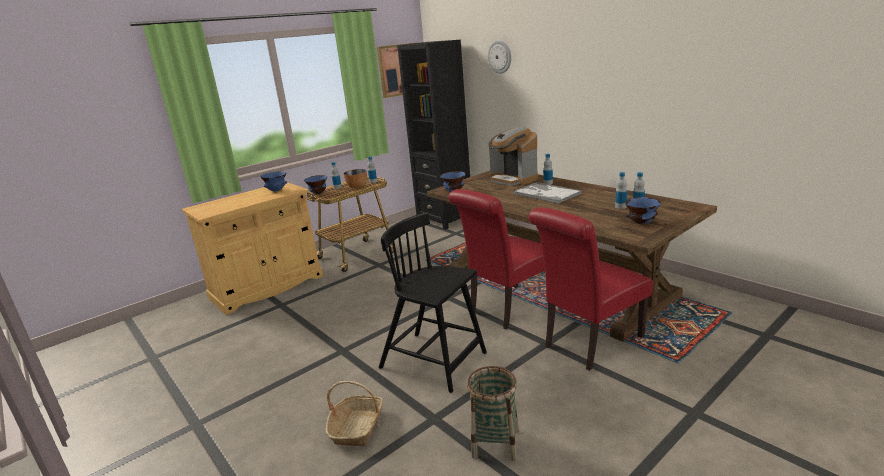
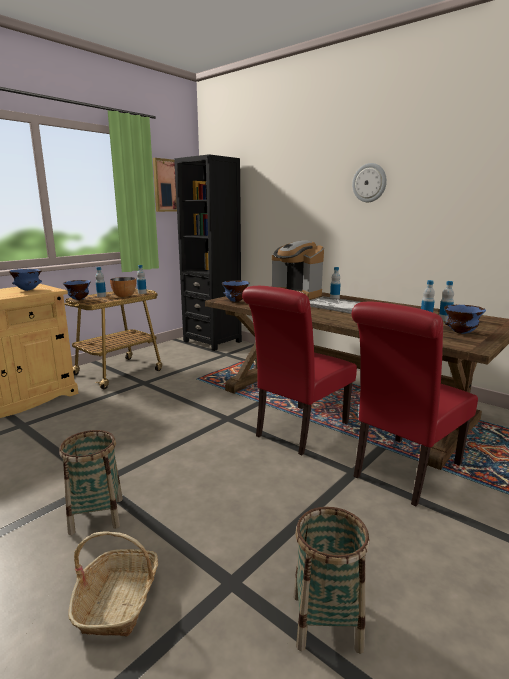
camera: 10 degrees left, 5 degrees down
(341, 374) = (96, 515): none -> basket
(434, 361) = (221, 496): black chair -> none
(500, 57) = (281, 175): wall clock -> wall clock (369, 183)

